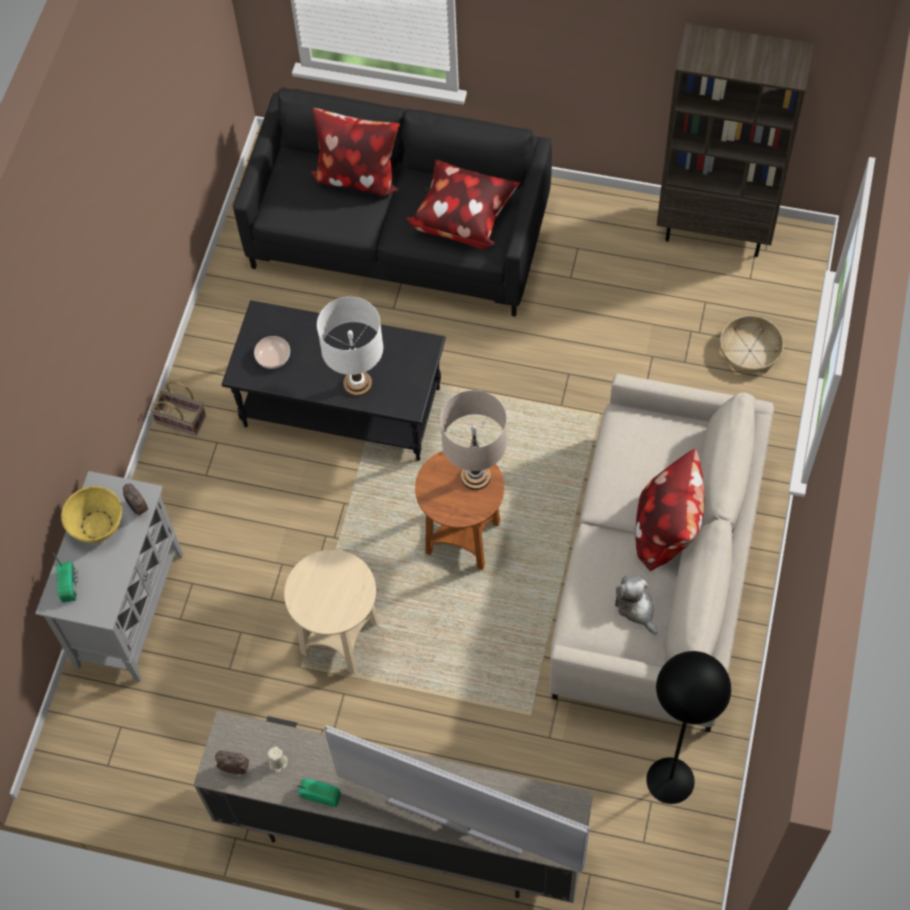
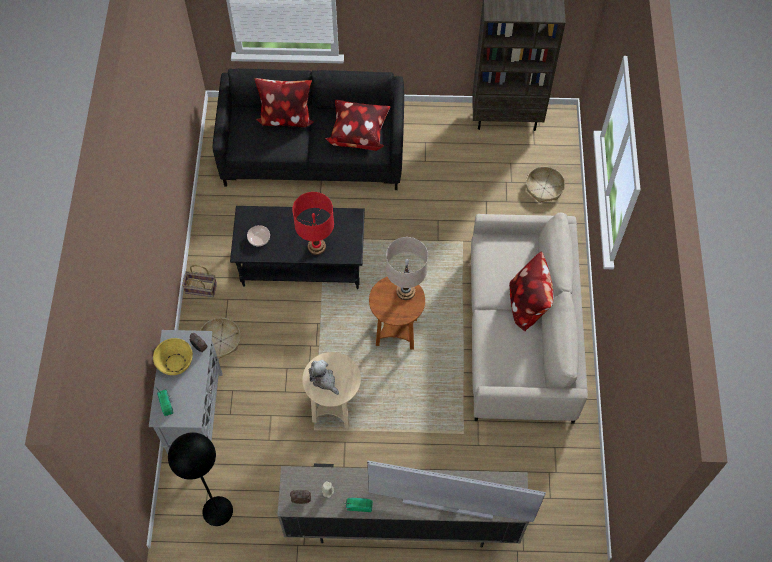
camera: 15 degrees left, 0 degrees up
(191, 504) = (220, 341): none -> basket
(358, 384) = (317, 247): white table lamp -> red table lamp
(636, 608) = (521, 355): plush toy -> plush toy (324, 380)
(670, 781) = (557, 457): black floor lamp -> black floor lamp (218, 511)

